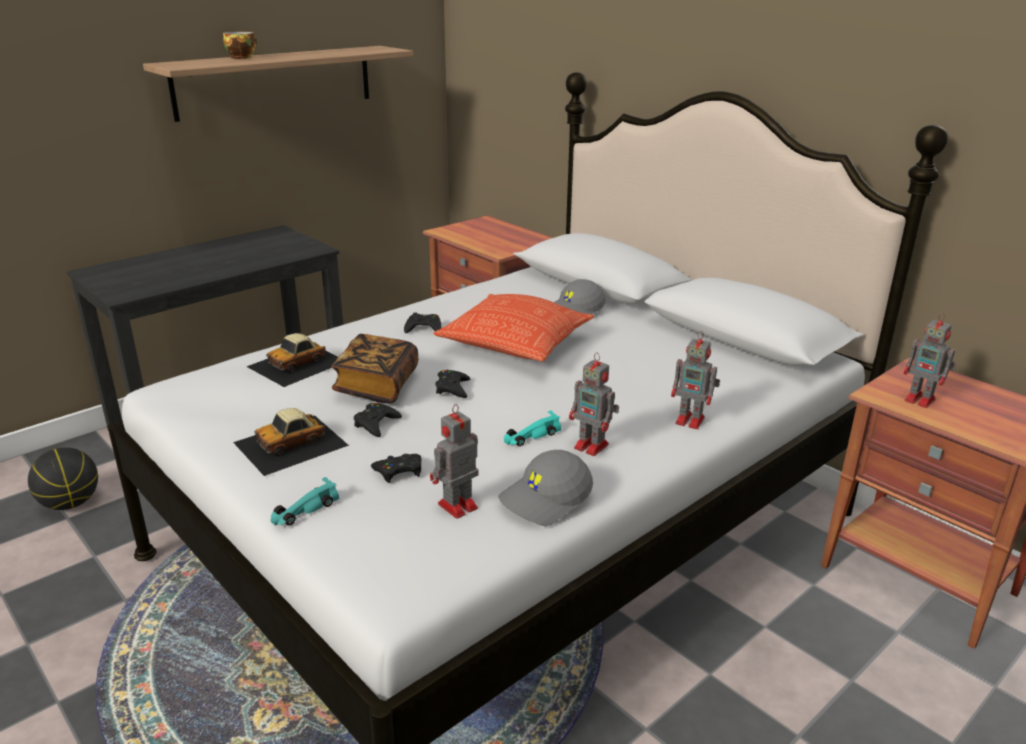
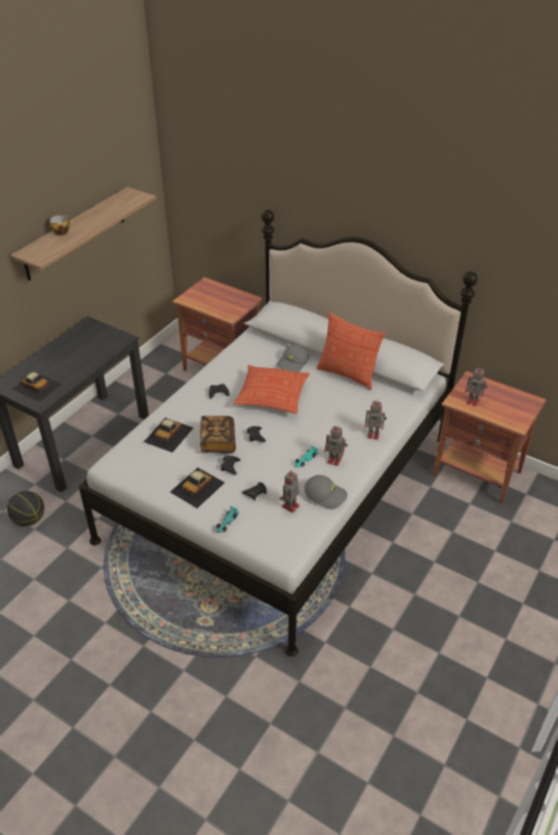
camera: 15 degrees left, 15 degrees up
(138, 278) = (36, 386): none -> toy car
(546, 500) = (326, 495): grey cap -> grey cap turned 105 degrees counterclockwise
(669, 336) = (348, 375): none -> orange pillow

